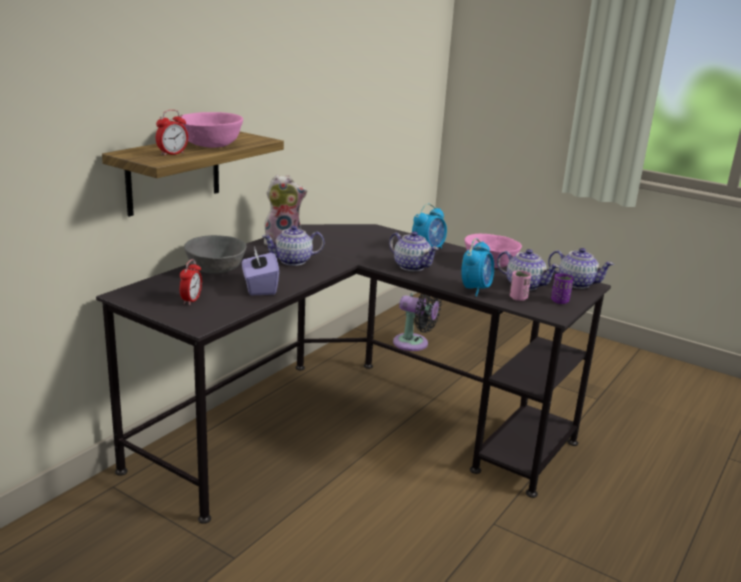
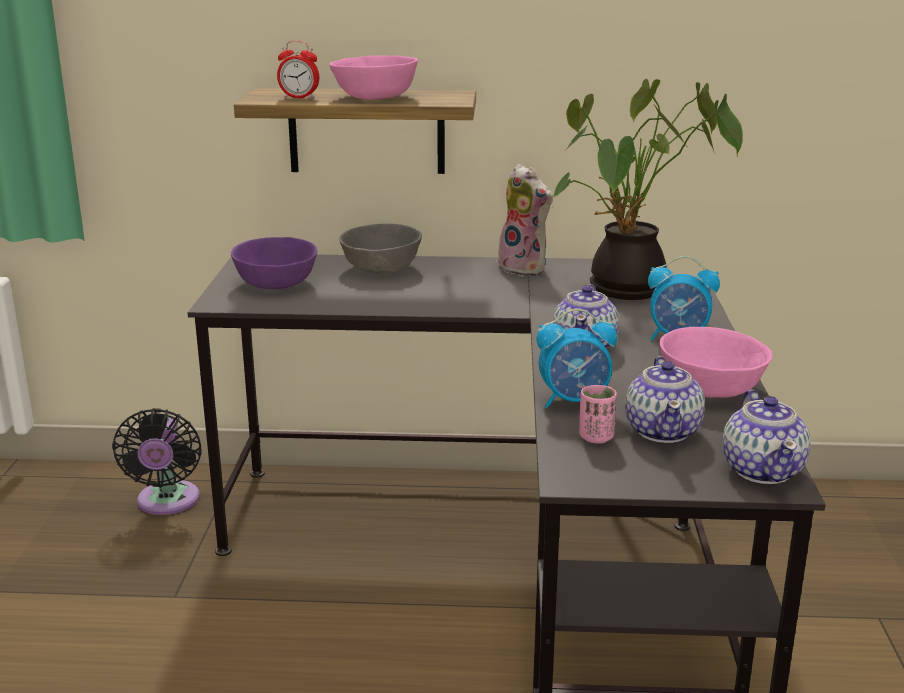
camera: 60 degrees right, 0 degrees up
(191, 300) = (277, 283): alarm clock -> purple bowl
(259, 287) = (361, 297): purple tissue box -> none
(293, 261) = (473, 288): teapot -> none
(354, 237) = (628, 291): none -> potted plant
(414, 344) = (812, 539): black fan -> black fan (167, 503)
(560, 301) = (644, 471): purple cup -> none

